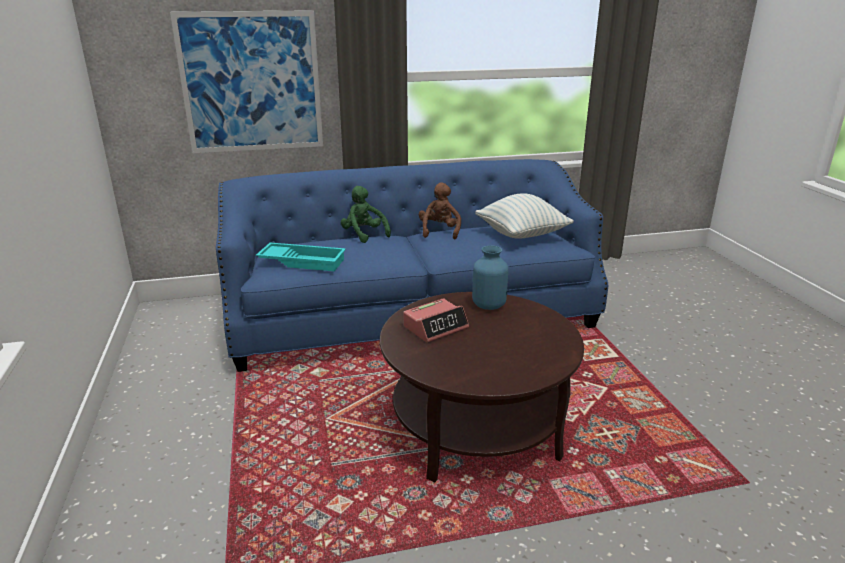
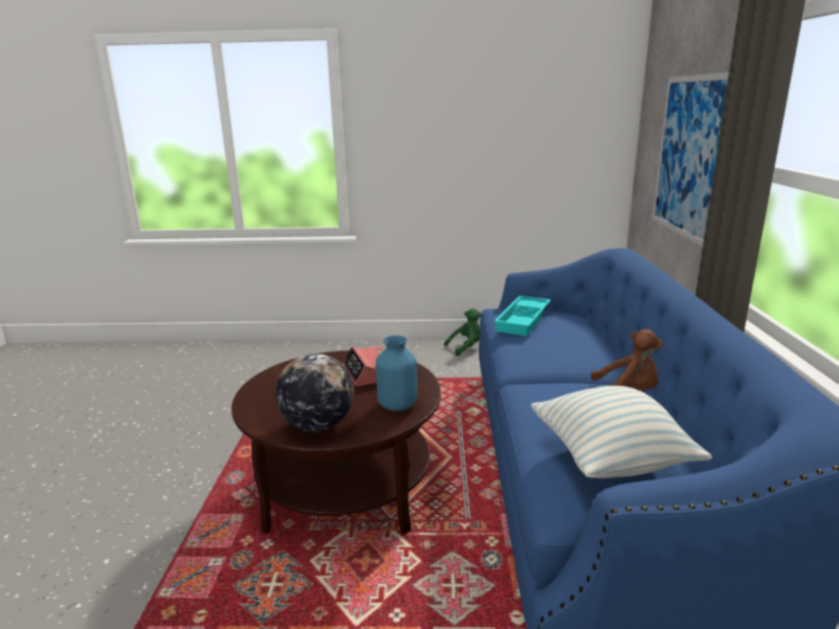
camera: 105 degrees right, 5 degrees down
(364, 235) = (607, 350): green plush toy -> green plush toy (466, 347)
(544, 332) = (317, 426): none -> globe

